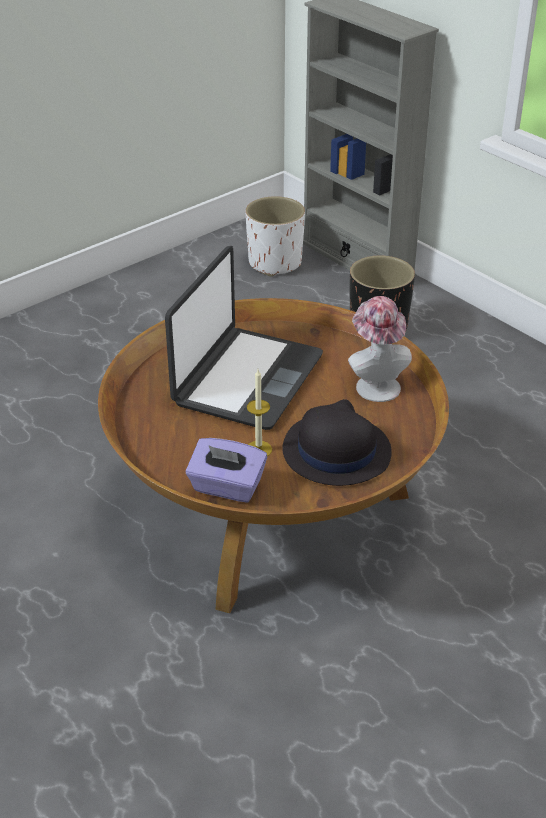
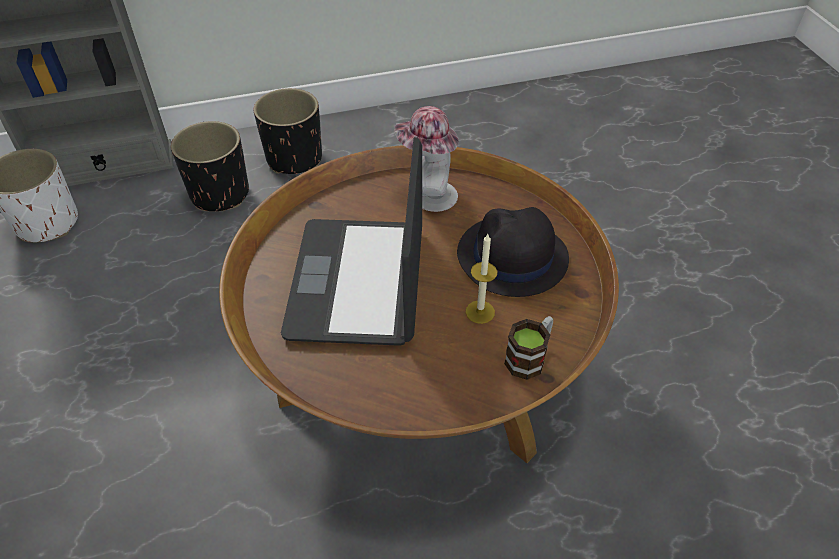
camera: 65 degrees left, 10 degrees up
(226, 487) = (529, 357): purple tissue box -> mug
(246, 379) = (359, 282): laptop -> laptop turned 135 degrees counterclockwise
(460, 349) = (294, 159): none -> black planter

